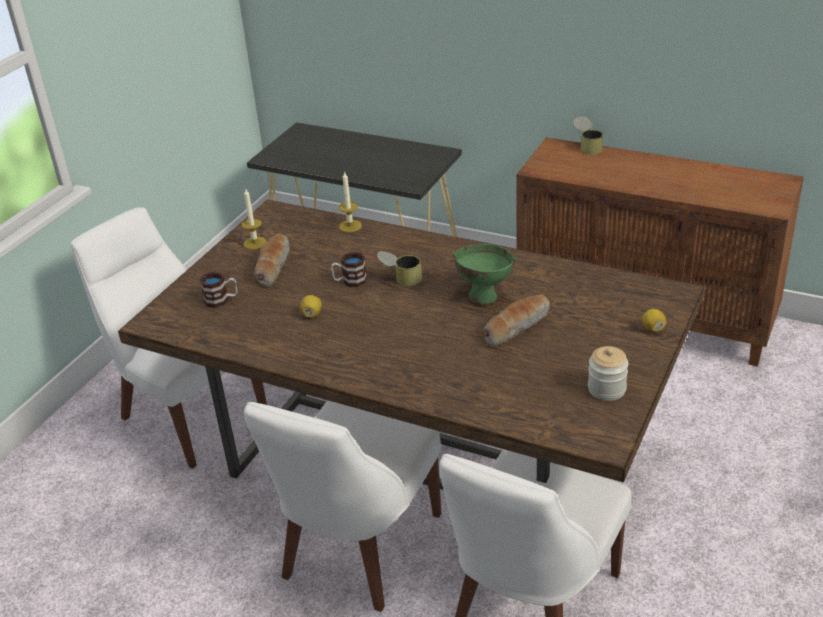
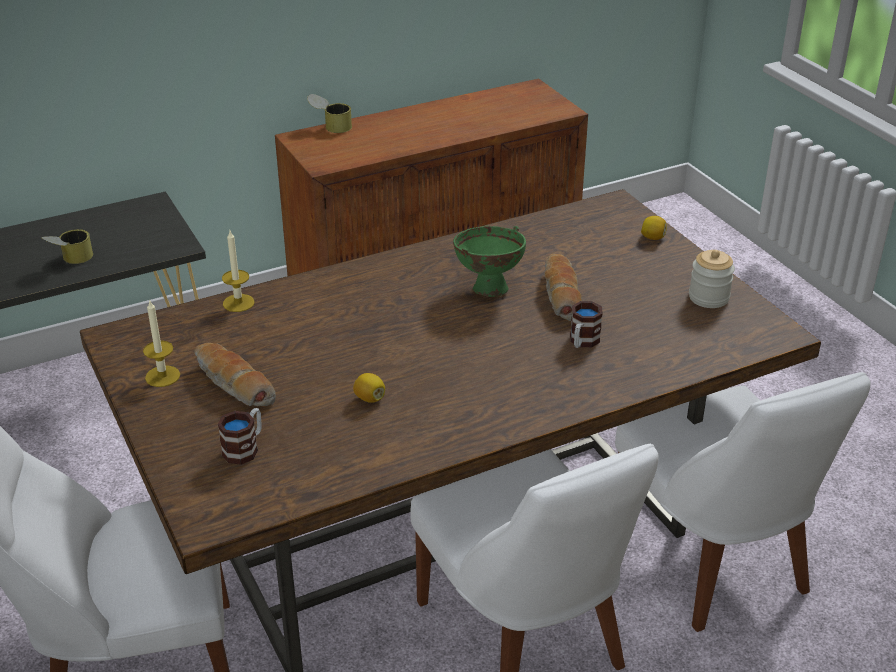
camera: 55 degrees left, 0 degrees up
(350, 281) = (345, 349): mug -> mug (582, 342)
(400, 279) = (388, 318): can -> can (70, 260)

